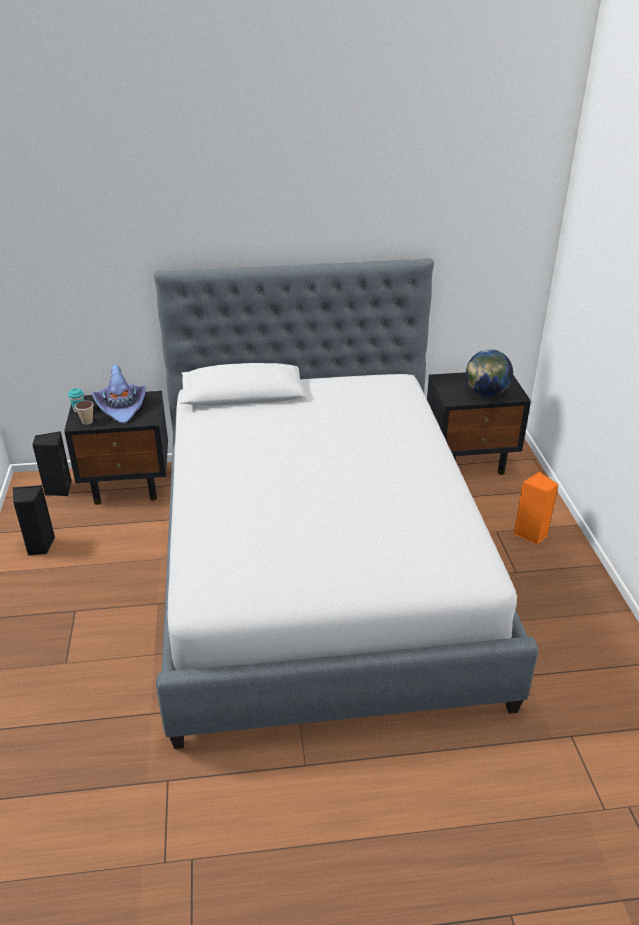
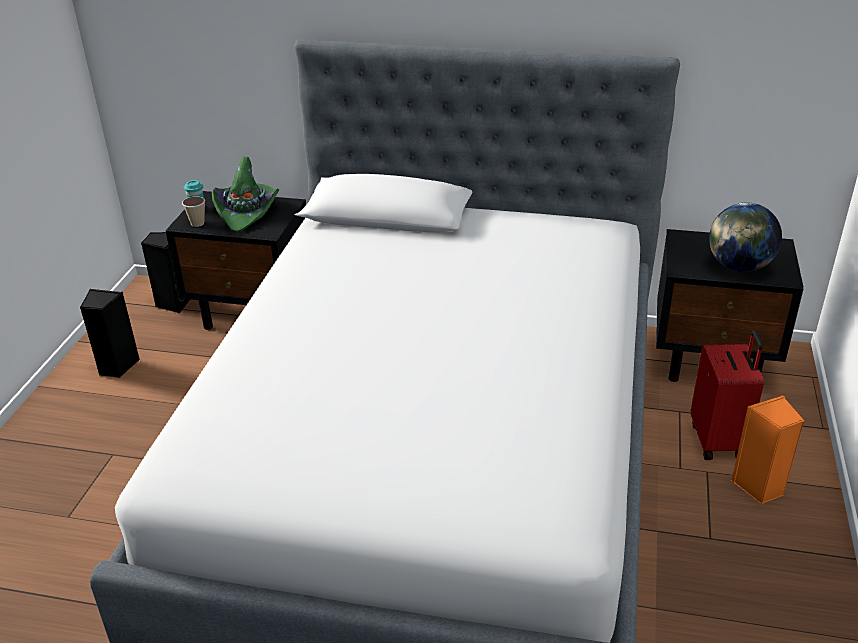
camera: 20 degrees right, 0 degrees up
(122, 407) = (247, 212): purple hat -> green hat
(495, 511) = (718, 441): none -> red suitcase

